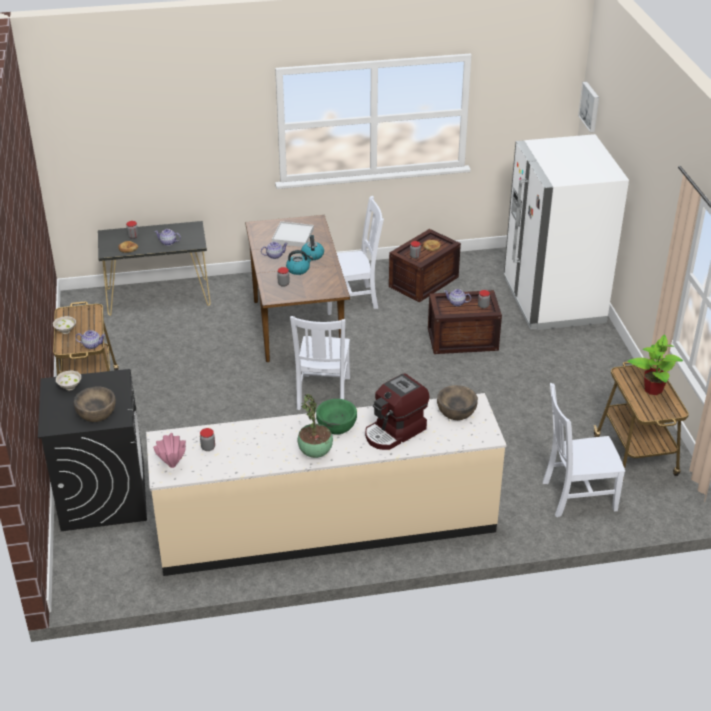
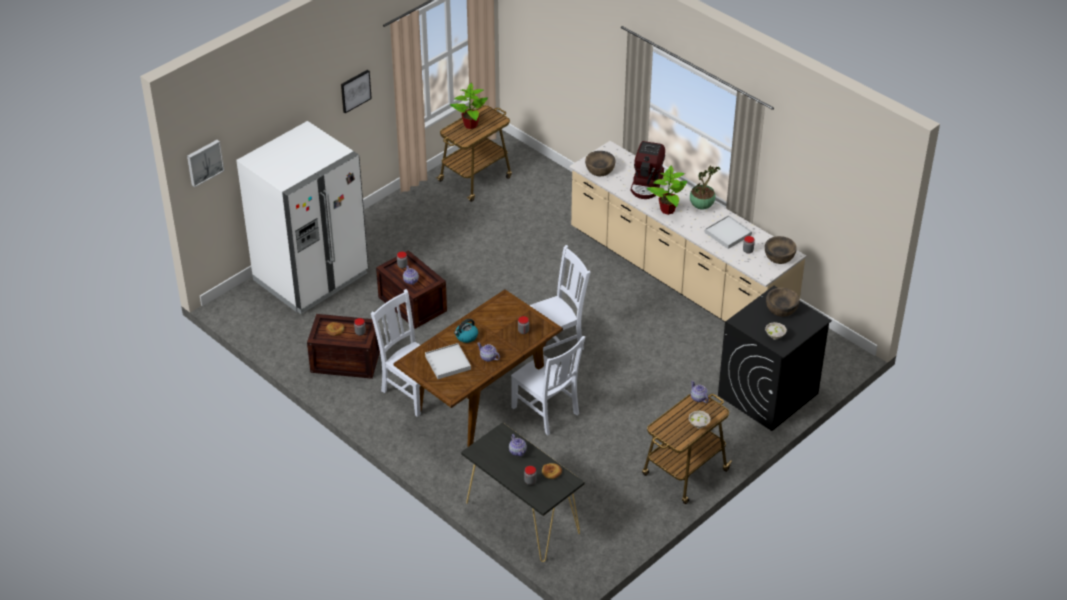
camera: 125 degrees left, 5 degrees up
(172, 465) = (779, 256): pink vase -> brown bowl
(250, 448) = (728, 233): none -> white tray
(298, 269) = (495, 333): kettle -> none
(336, 425) = (667, 210): green bowl -> potted plant
(395, 432) = (647, 184): coffee machine -> coffee machine turned 90 degrees clockwise
(576, 496) = (540, 189): white chair -> white chair (546, 412)
(662, 218) = (355, 90): none -> picture

